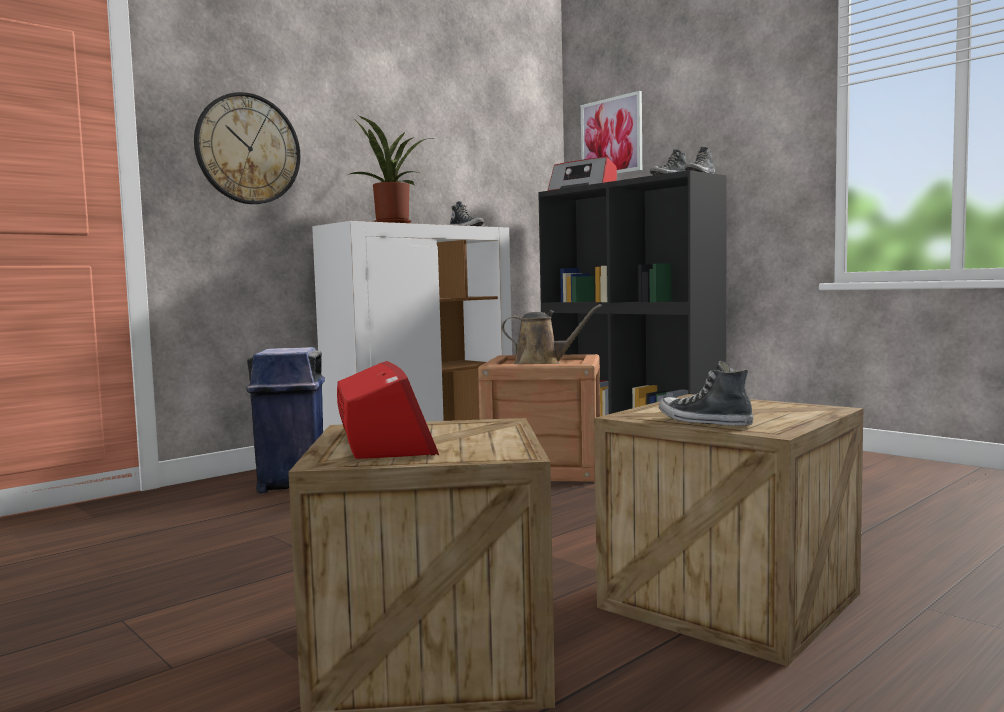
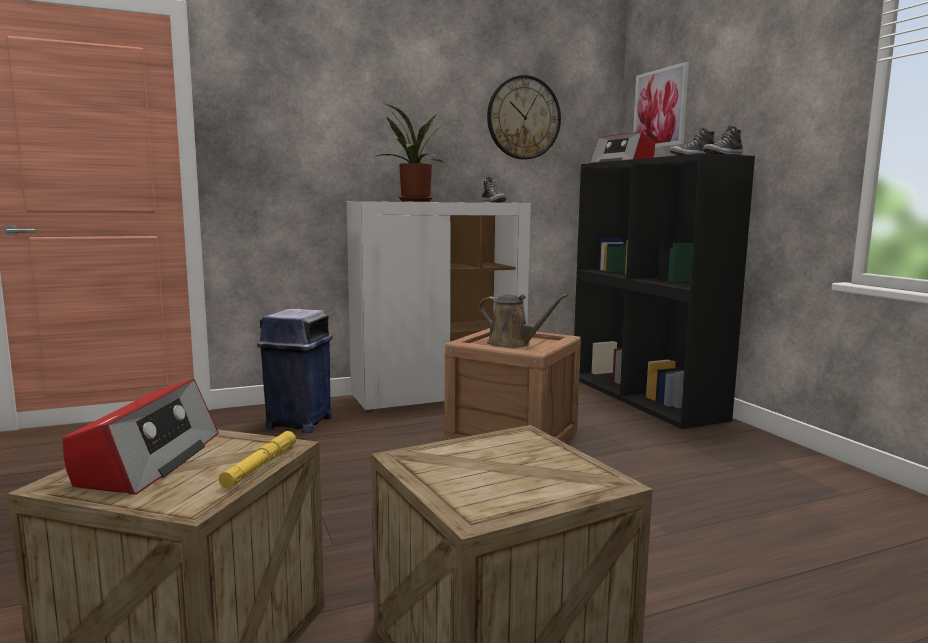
camera: 20 degrees right, 5 degrees up
(248, 149) = (291, 136): wall clock -> wall clock (523, 118)
(511, 432) = (260, 466): none -> yellow flashlight
(703, 421) = (446, 483): shoe -> none

